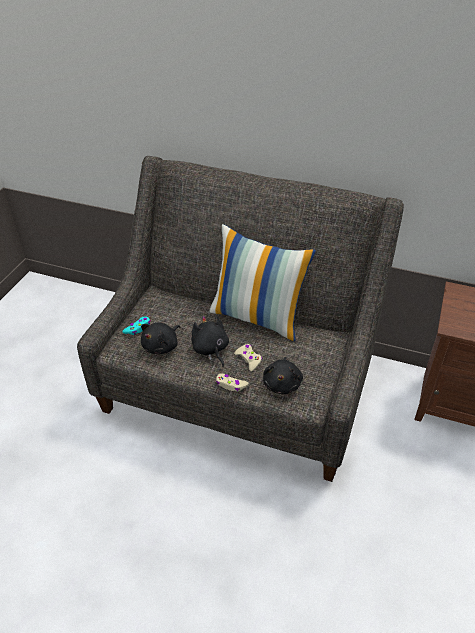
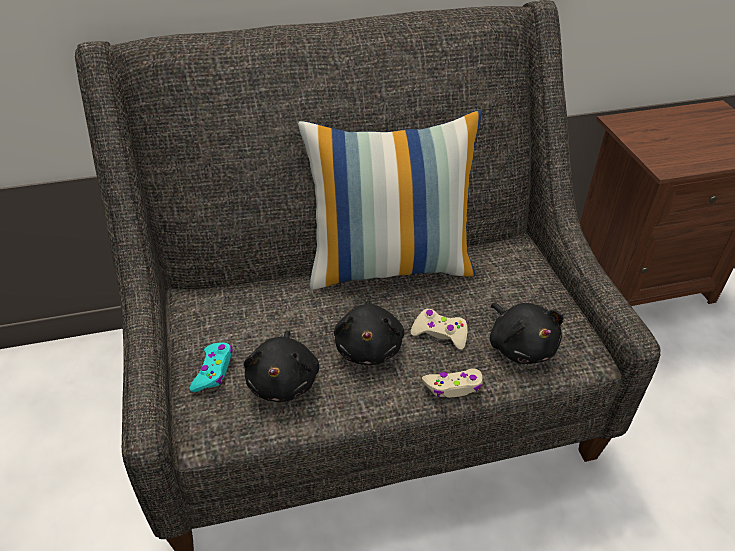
camera: 35 degrees left, 0 degrees up
(210, 349) = (369, 347): black plush toy -> black plush toy turned 120 degrees counterclockwise

